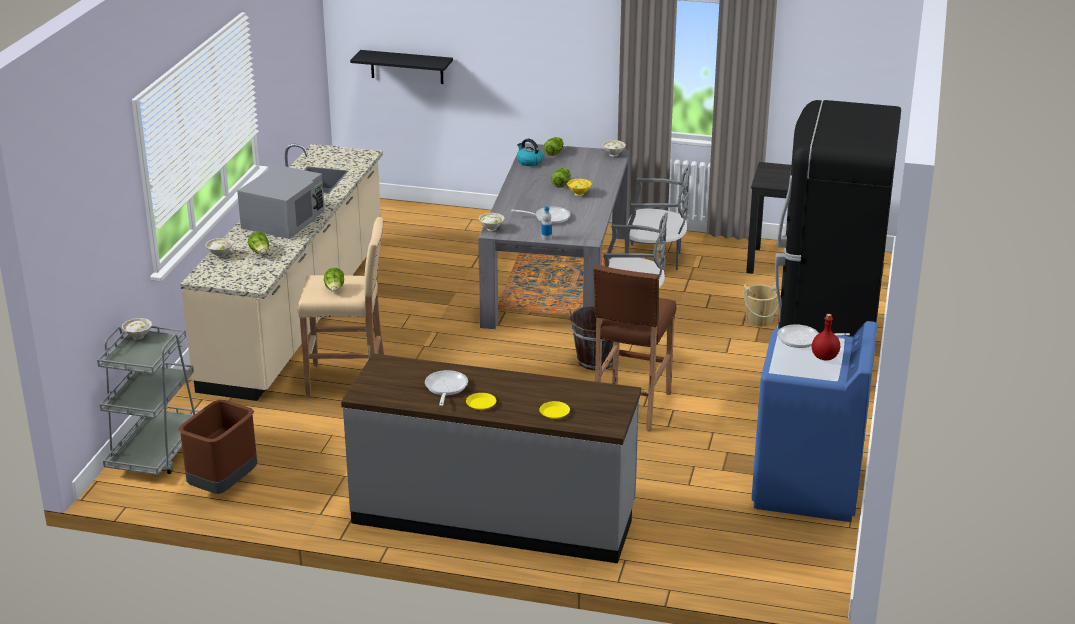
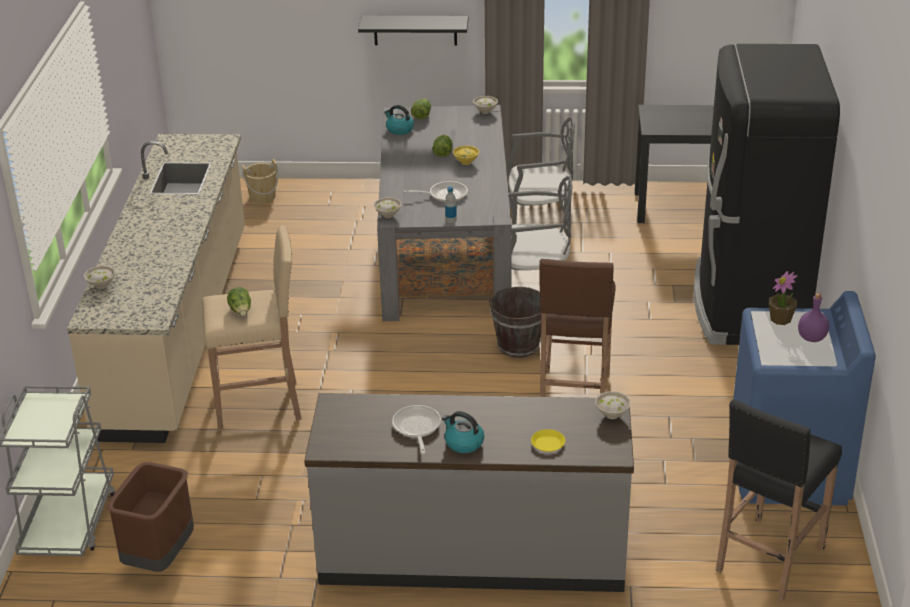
camera: 10 degrees left, 5 degrees up
(138, 337) = (36, 401): white bowl -> white bowl (613, 415)
(260, 252) = (146, 277): lettuce -> none
(284, 219) = (159, 231): grey microwave -> none
(407, 67) = (246, 35): black shelf -> black shelf (415, 30)
(481, 404) = (463, 443): yellow plate -> kettle
(759, 320) = (669, 276): beige bucket -> beige bucket (262, 197)
(759, 556) = (768, 560): none -> black stool
(803, 340) = (780, 319): frying pan -> potted plant
(824, 357) = (811, 338): red bottle -> purple bottle

